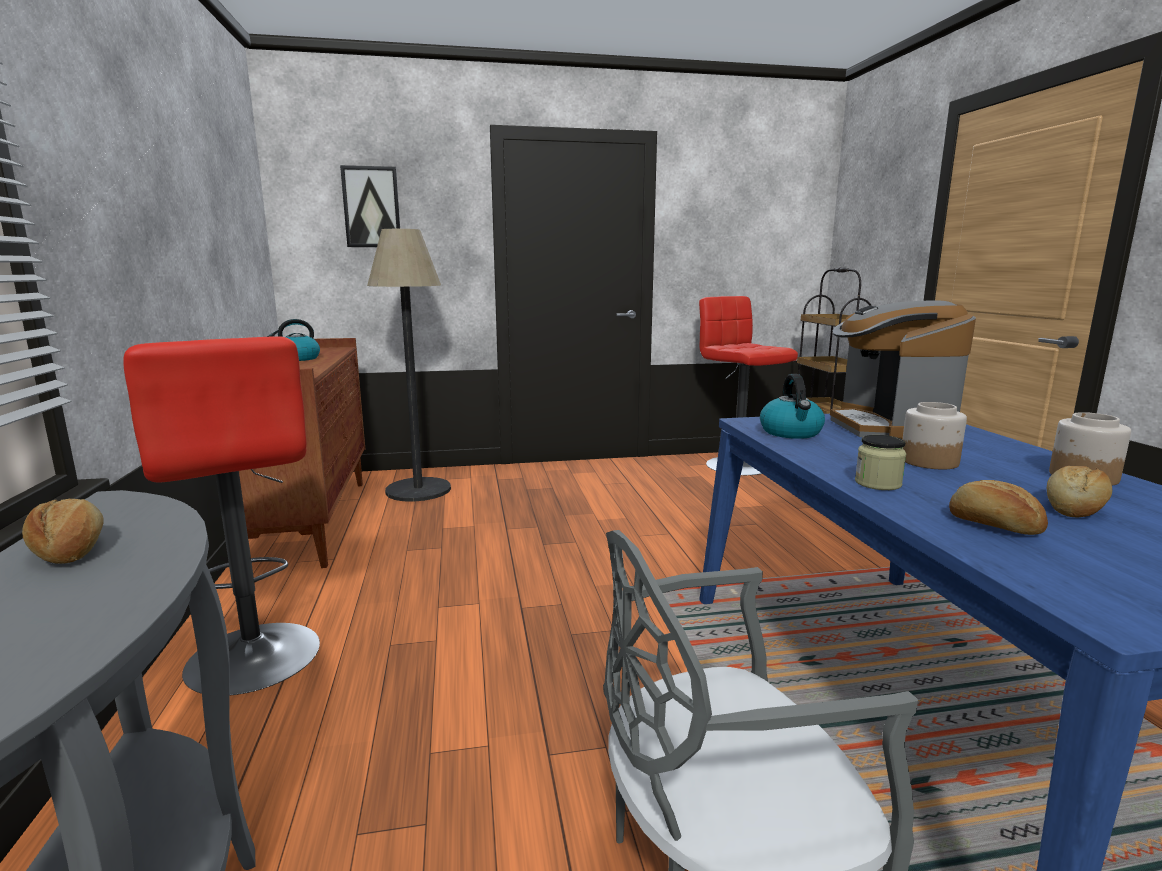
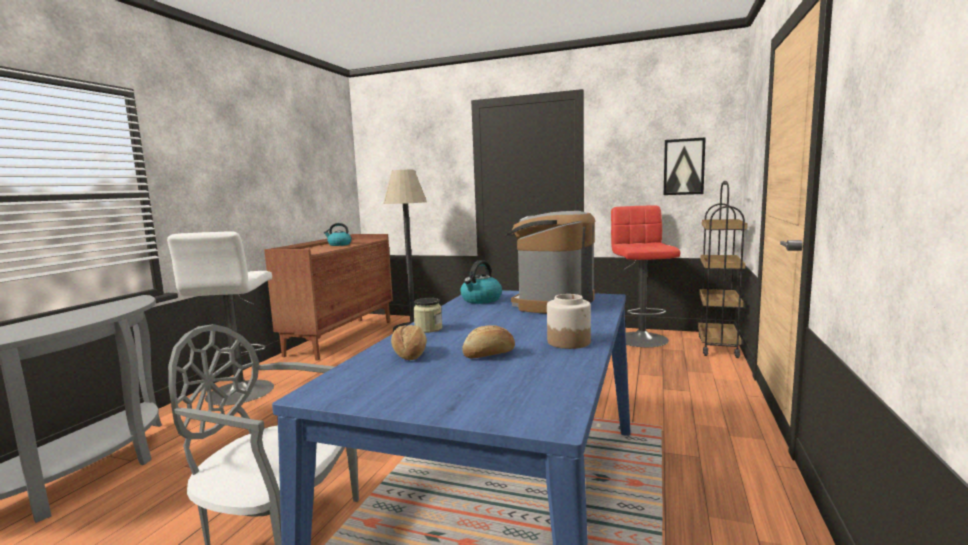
camera: 30 degrees right, 5 degrees down
(69, 551) = (89, 311): bread -> none
(252, 658) = (239, 393): red stool -> white stool
(371, 207) = (406, 157): picture -> picture (683, 167)
(928, 461) = (501, 322): jar -> none

